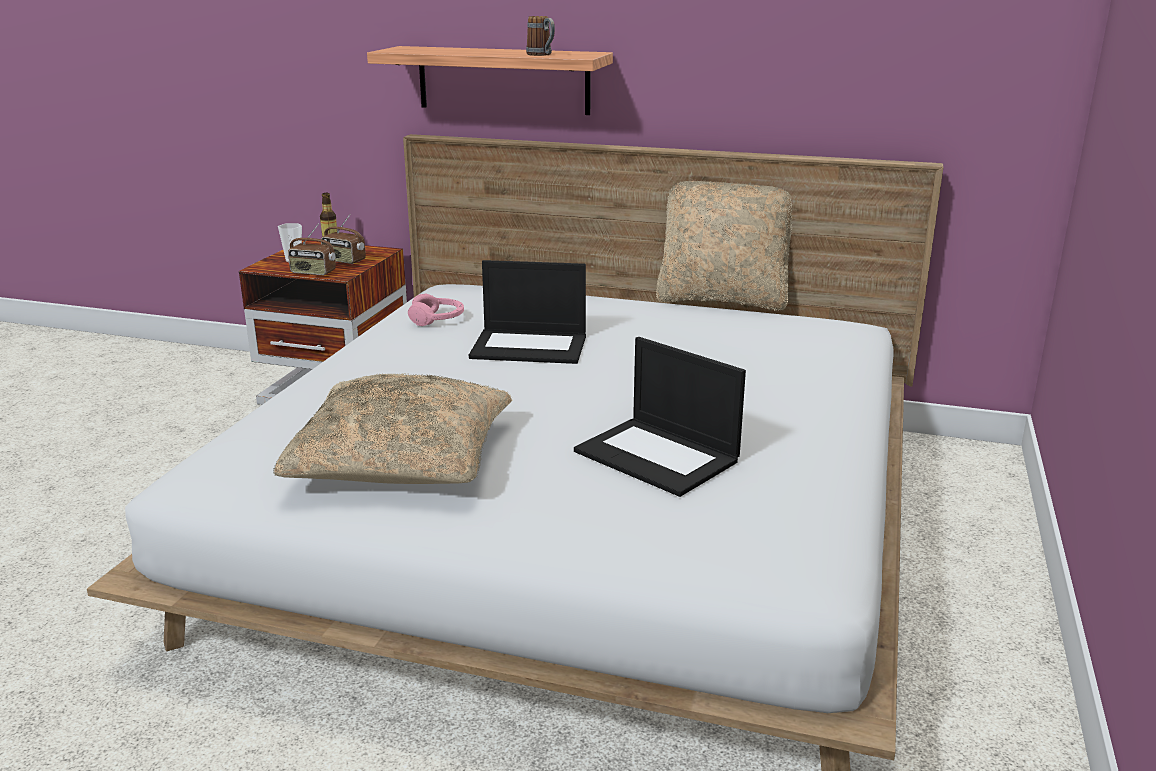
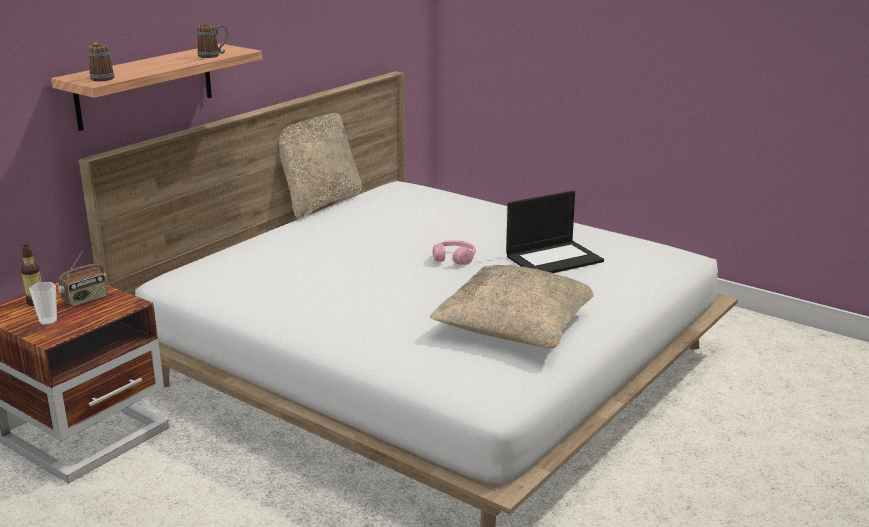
camera: 70 degrees left, 0 degrees up
(313, 273) = (106, 315): radio -> none
(406, 50) = (101, 77): none -> mug
(437, 319) = (262, 288): pink headphones -> pink headphones (454, 258)
(530, 346) = (358, 265): laptop -> none

